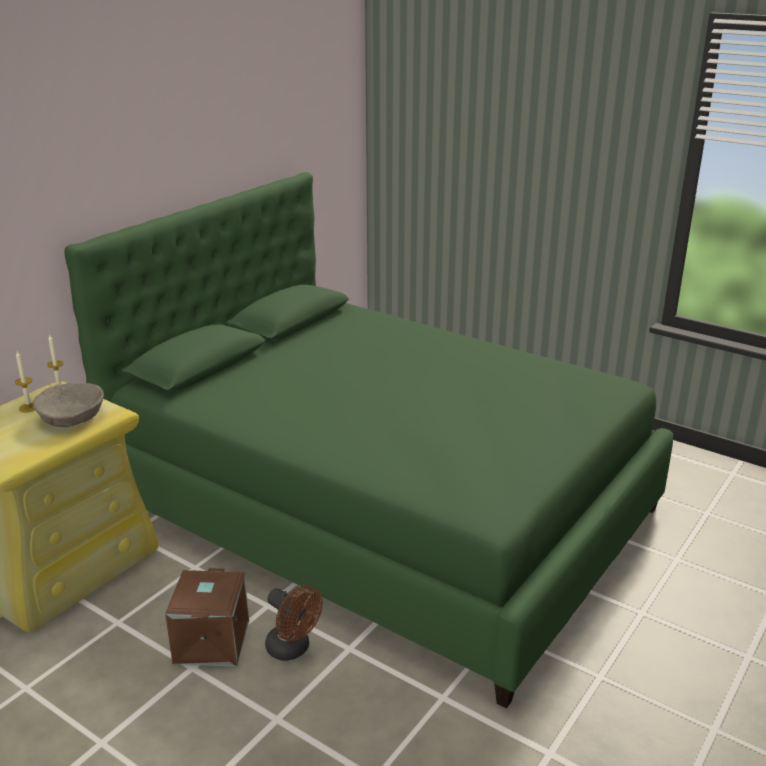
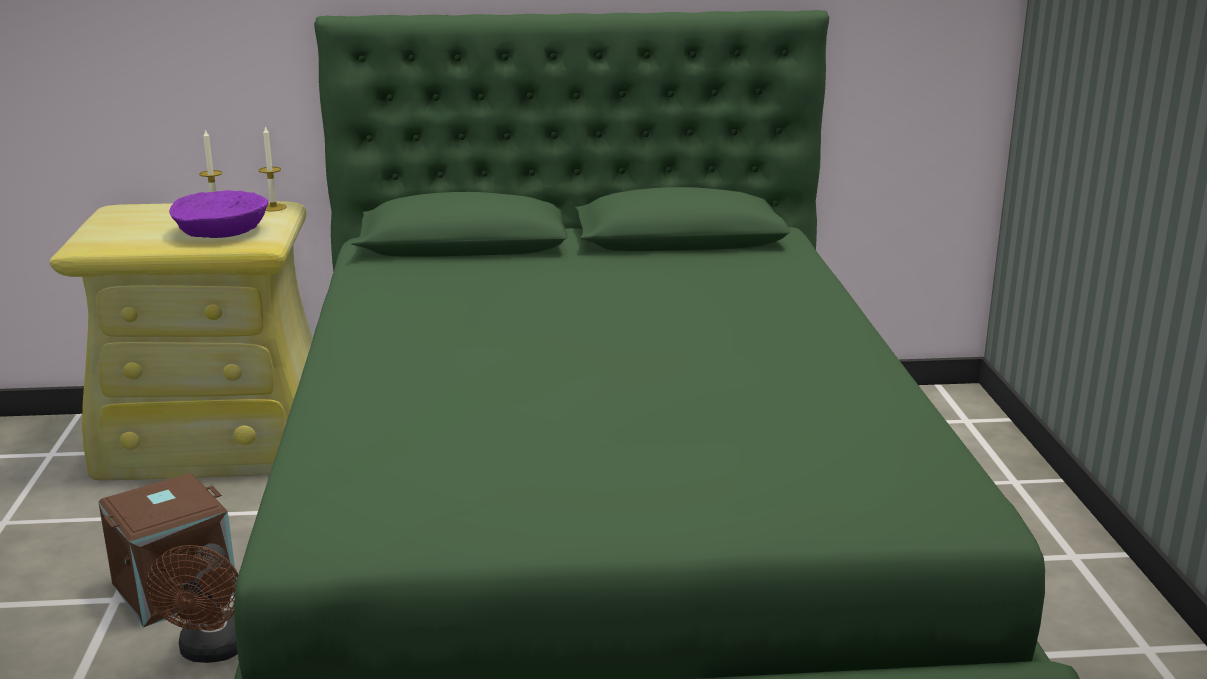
camera: 50 degrees right, 5 degrees down
(72, 416) = (222, 231): beige bowl -> purple bowl

